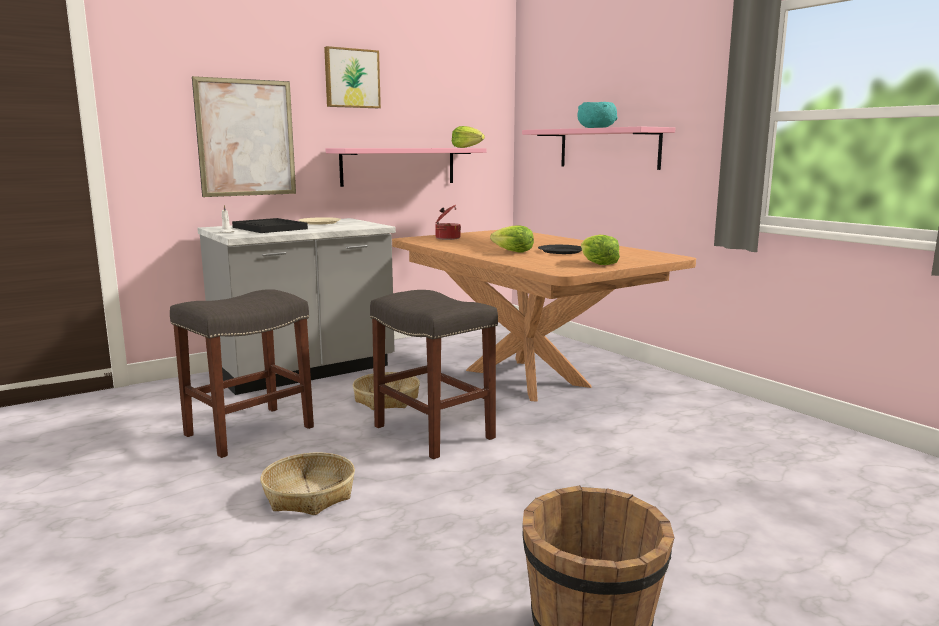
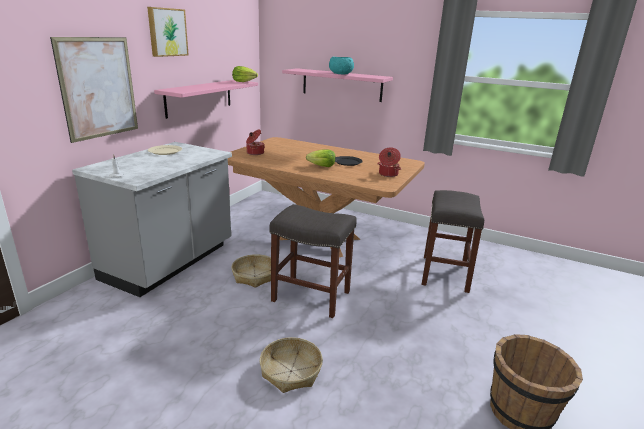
camera: 30 degrees left, 10 degrees up
(248, 432) = (189, 329): grey stool -> grey stool (445, 274)
(270, 228) = (141, 164): black tray -> none
(597, 263) = (388, 174): lettuce -> cooking pot

